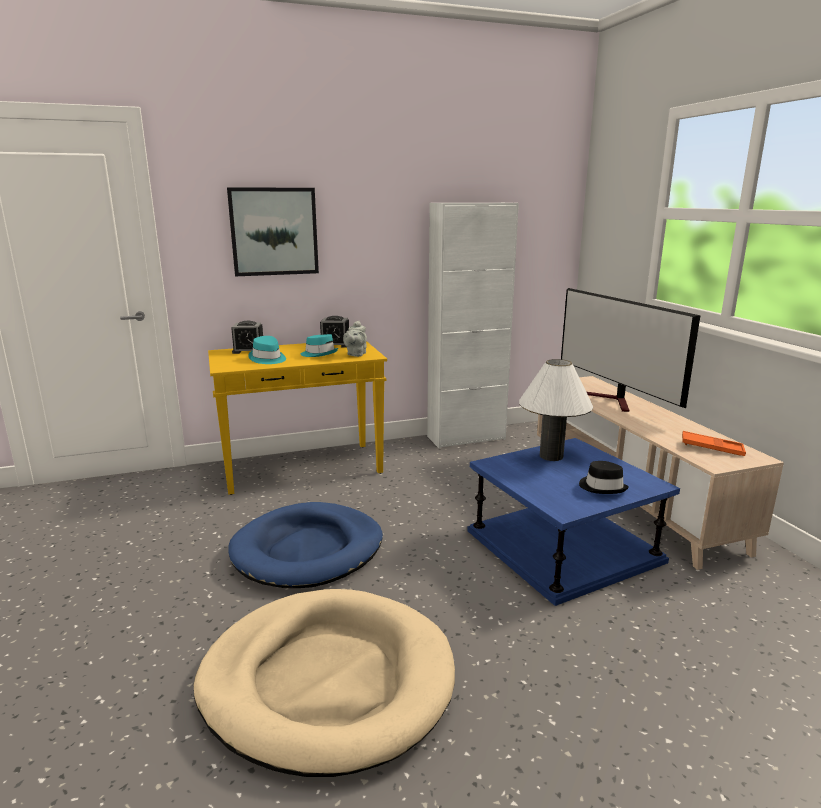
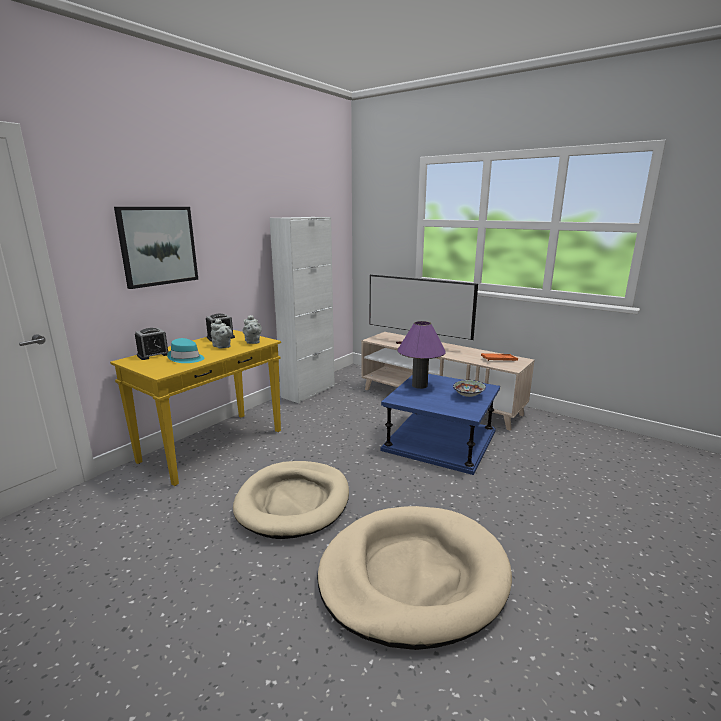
camera: 35 degrees left, 0 degrees up
(308, 550) = (294, 501): blue dog bed -> beige dog bed
(319, 354) = (222, 346): turquoise hat -> grey teapot
(551, 456) = (419, 385): white table lamp -> purple table lamp
(602, 487) = (468, 395): black hat -> bowl

